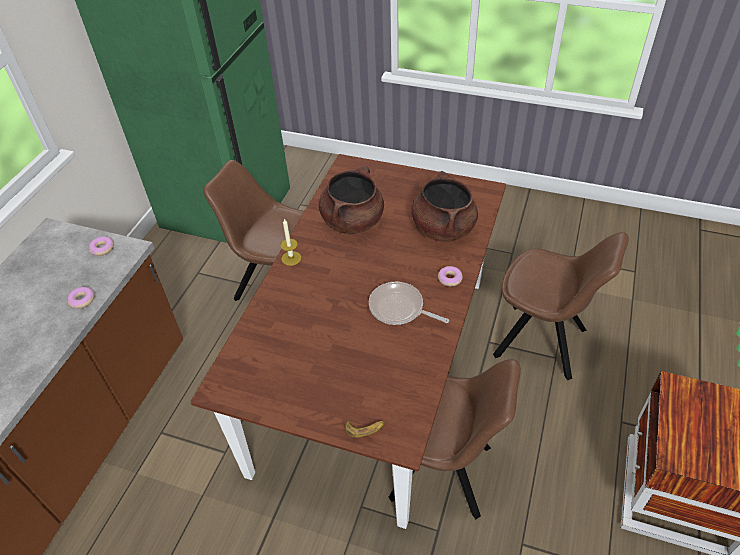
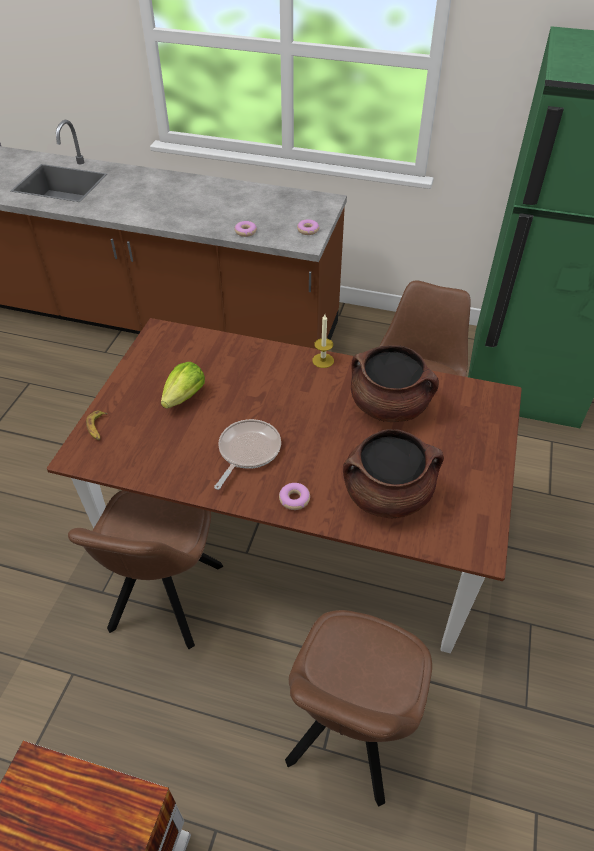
camera: 85 degrees right, 0 degrees up
(327, 358) = (185, 397): none -> lettuce

